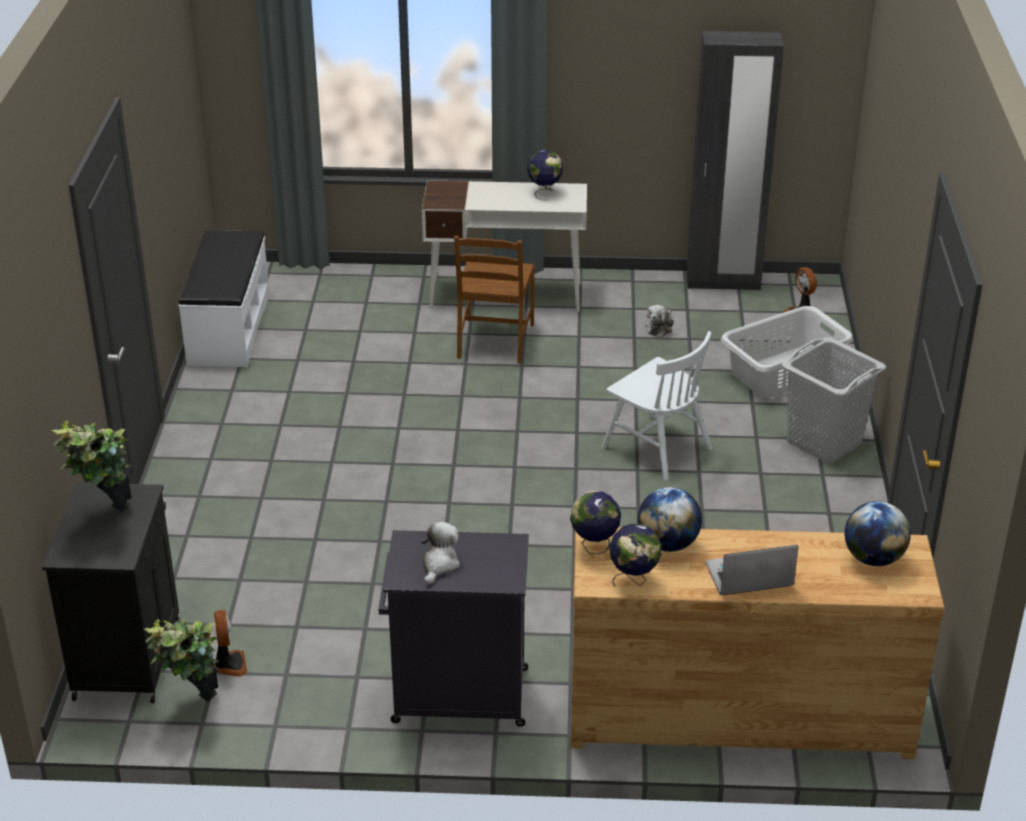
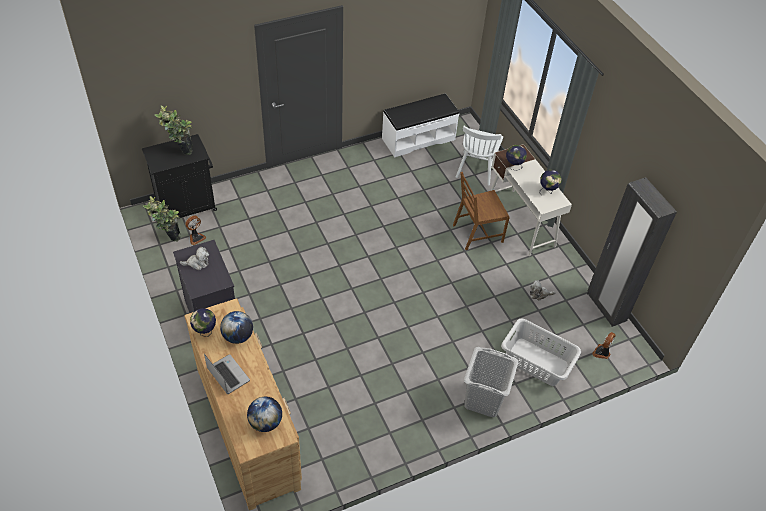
camera: 60 degrees right, 15 degrees up
(594, 546) = (223, 310): globe -> globe (513, 166)
(656, 447) = (431, 328): white chair -> white chair (476, 168)

